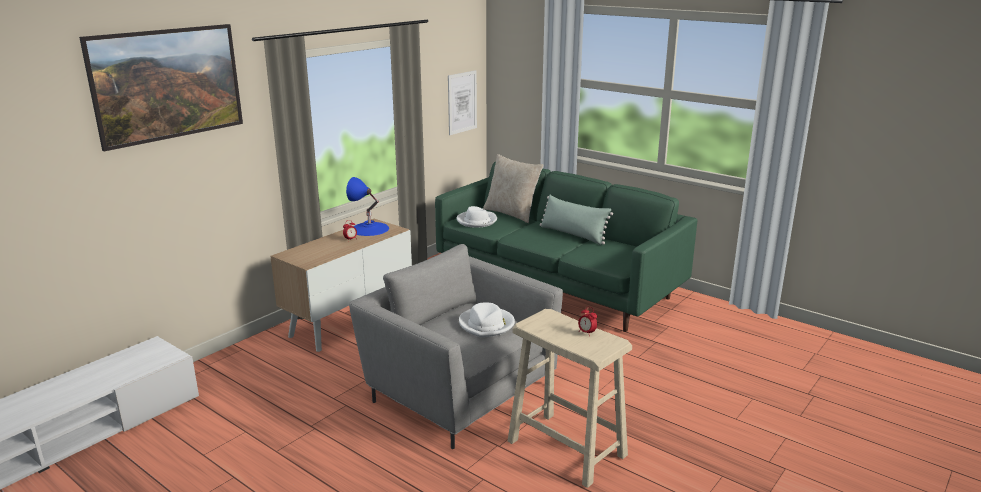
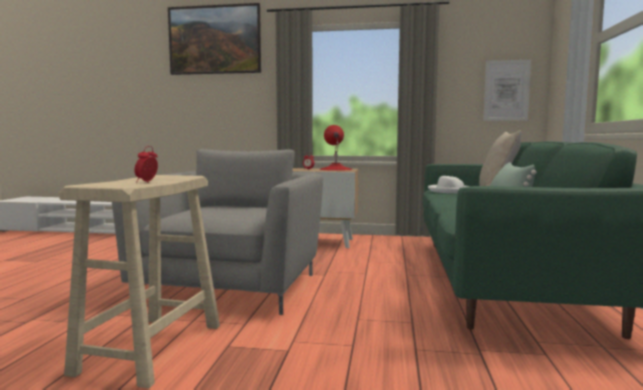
camera: 60 degrees right, 15 degrees down
(369, 229) = (335, 169): blue table lamp -> red table lamp
(487, 324) = (237, 213): white hat -> none

